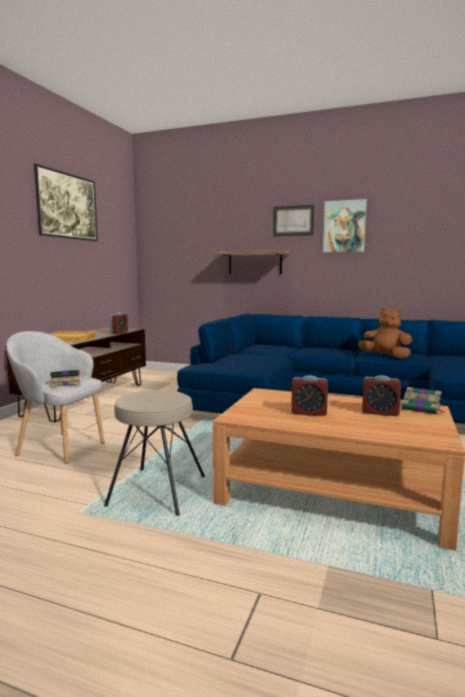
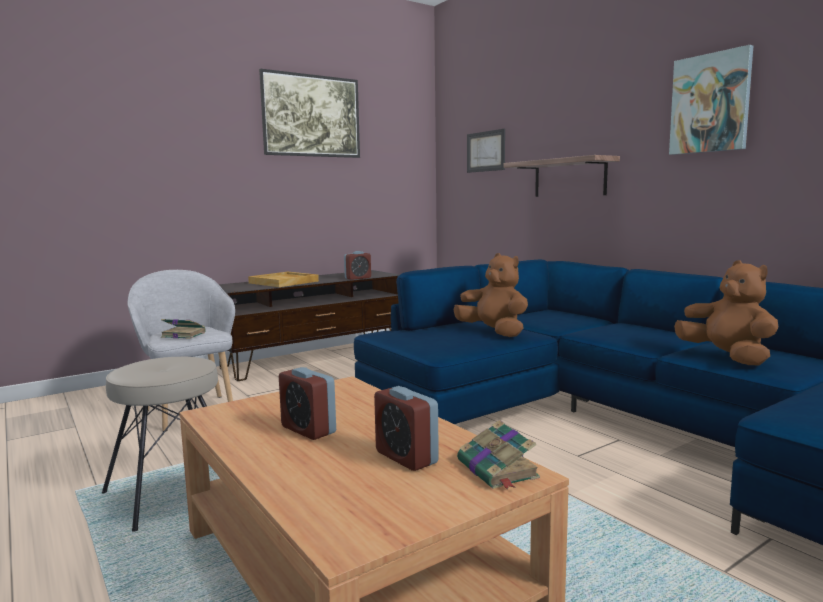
camera: 35 degrees right, 0 degrees up
(260, 358) = (494, 332): none -> brown plush toy
(293, 220) = (625, 103): picture -> picture (486, 151)

